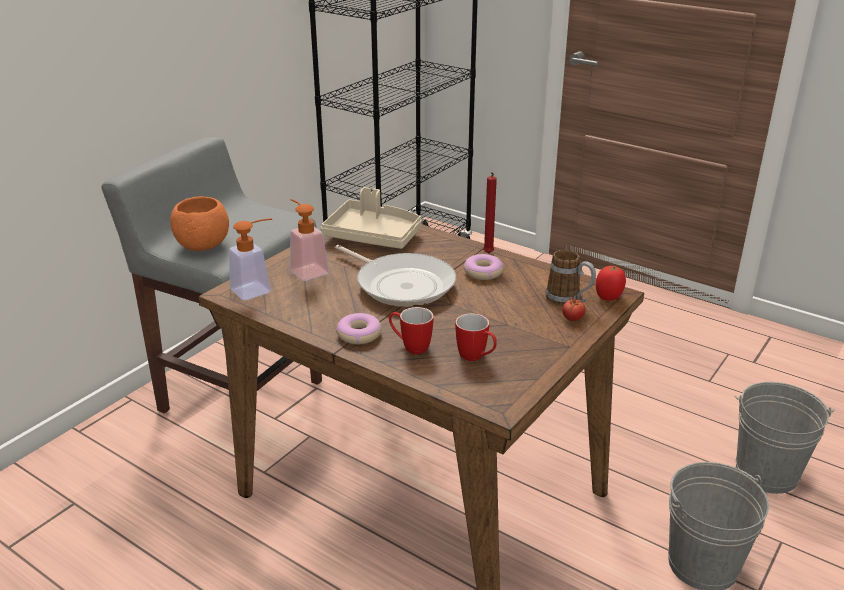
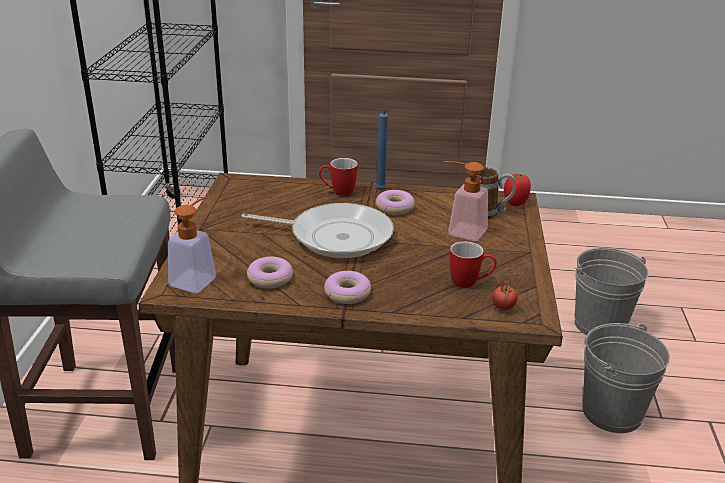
camera: 30 degrees left, 0 degrees up
(203, 245) = (74, 250): orange bowl -> none
(306, 269) = (227, 246): soap dispenser -> soap dispenser (460, 231)
(311, 305) = (270, 278): none -> donut
(373, 236) = (259, 198): beige tray -> none
(410, 347) = (405, 290): mug -> mug (338, 192)
(488, 254) = (381, 190): red candle -> blue candle
(572, 319) = (508, 228): tomato -> tomato (503, 307)

